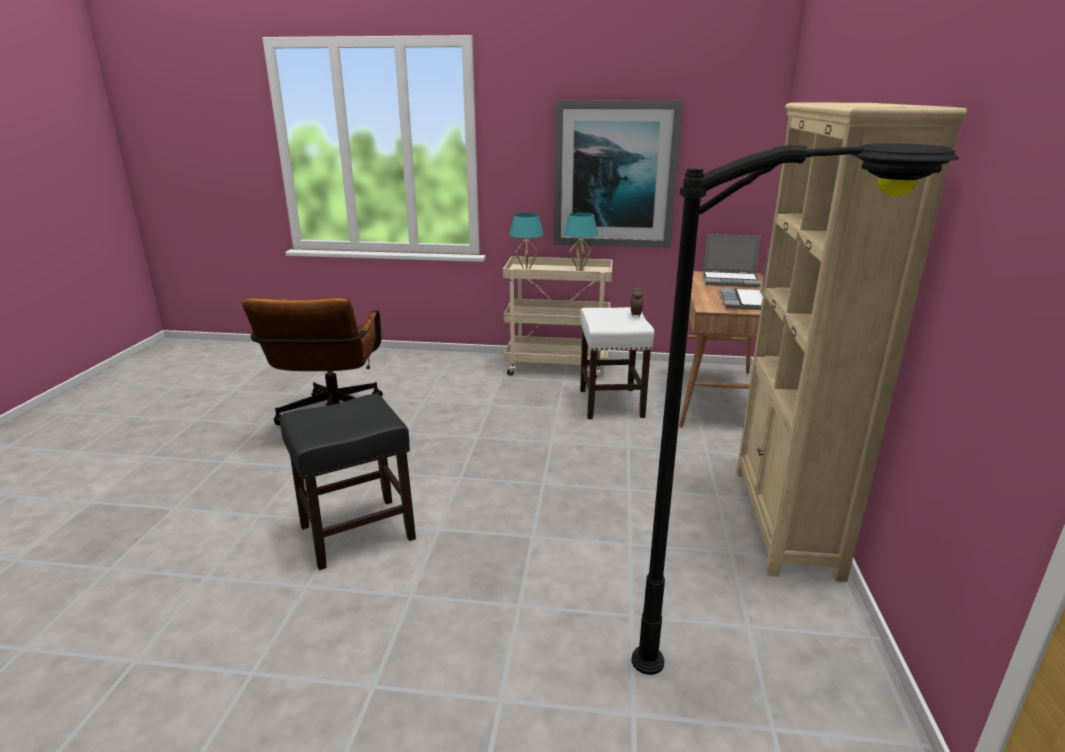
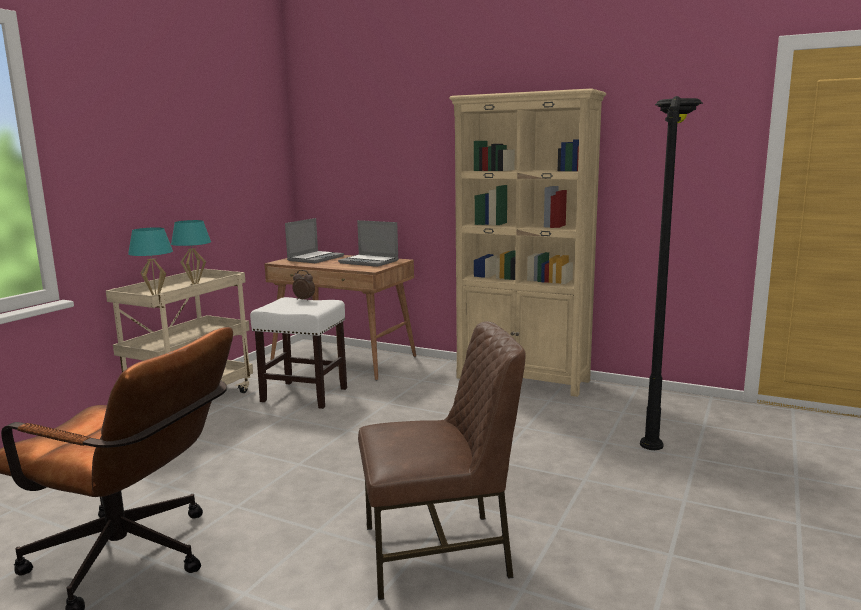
camera: 70 degrees left, 10 degrees down
(356, 533) = (439, 552): black stool -> brown chair
(614, 175) = (186, 180): picture -> none

